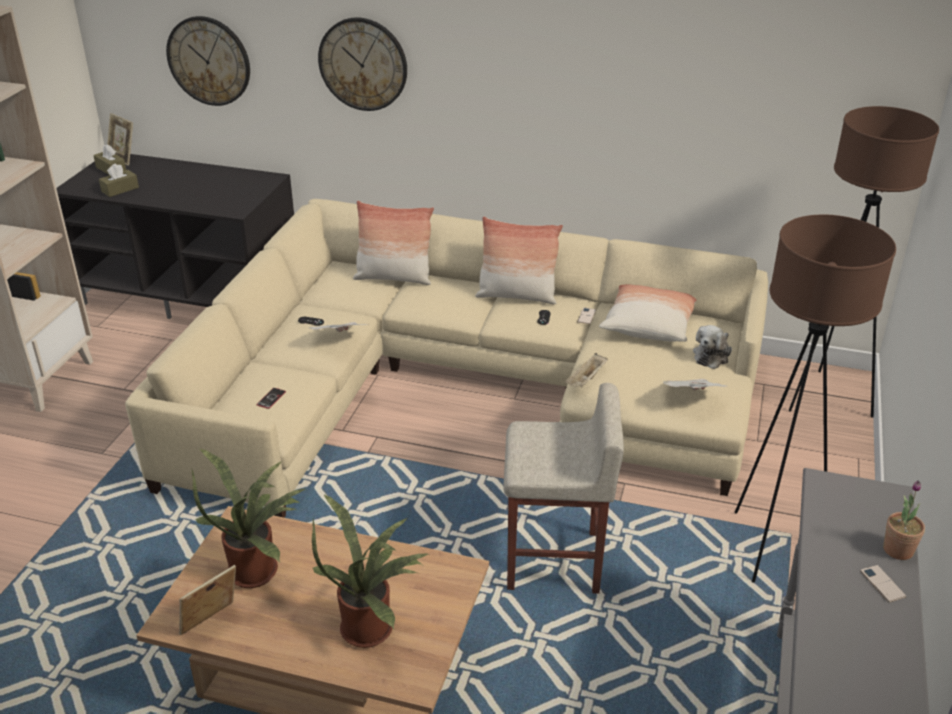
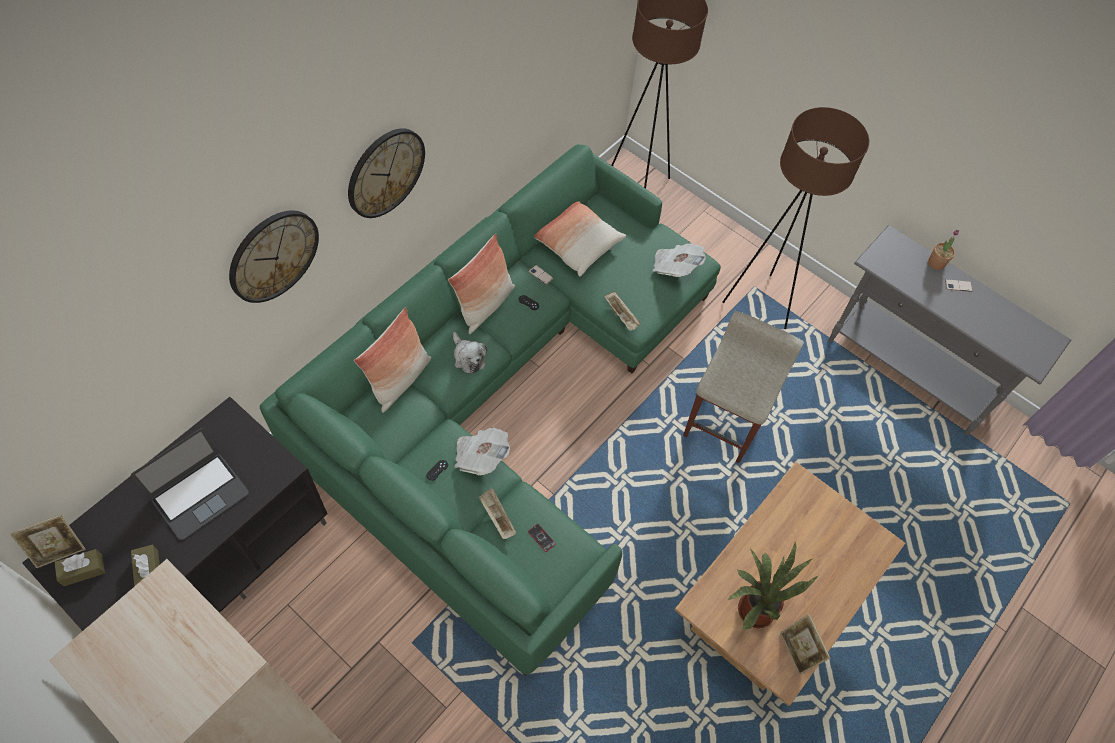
camera: 70 degrees left, 25 degrees up
(193, 188) = (200, 495): none -> laptop
(209, 61) = (111, 388): wall clock -> wall clock (385, 172)
(280, 367) = (497, 517): none -> beige tray
(372, 627) = (832, 552): potted plant -> none
(462, 387) = (504, 394): beige sofa -> green sofa
(712, 355) = (631, 229): plush toy -> plush toy (468, 357)

